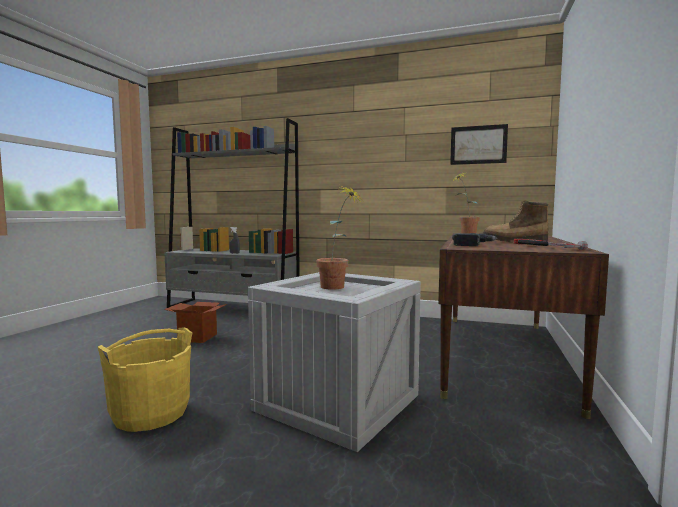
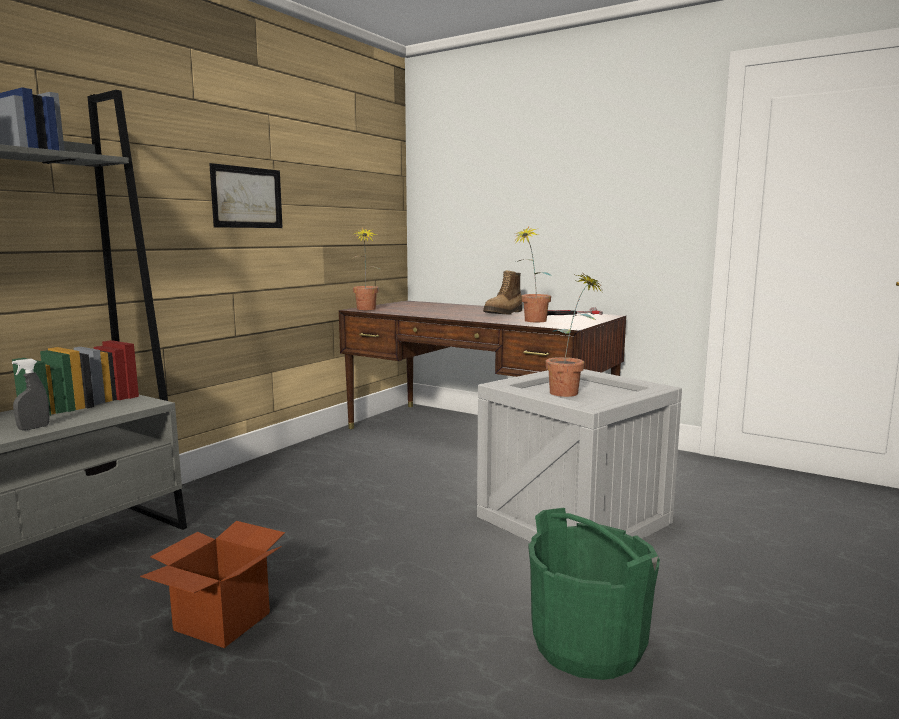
camera: 75 degrees left, 5 degrees up
(150, 414) = (588, 645): yellow bucket -> green bucket
(472, 244) = (531, 321): power drill -> potted plant
(478, 145) = (351, 189): picture -> picture (247, 197)

